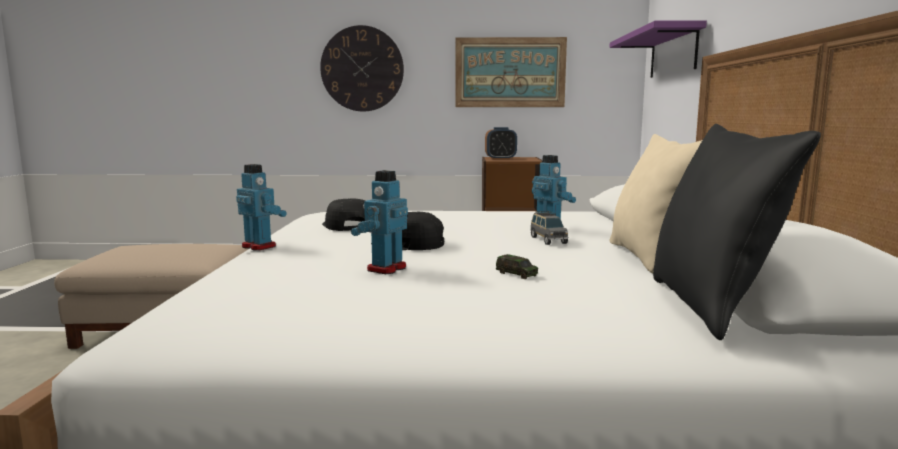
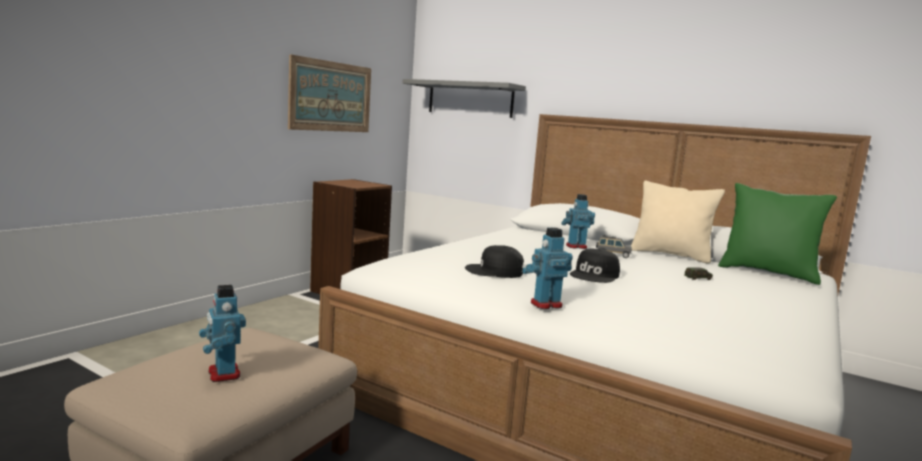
camera: 60 degrees left, 0 degrees up
(362, 69) = (194, 77): wall clock -> none
(385, 269) = (667, 293): toy robot -> toy robot (223, 374)
(500, 159) = (350, 184): alarm clock -> none
(673, 53) = (470, 99): purple shelf -> grey shelf
(709, 306) = (768, 273): black pillow -> green pillow

